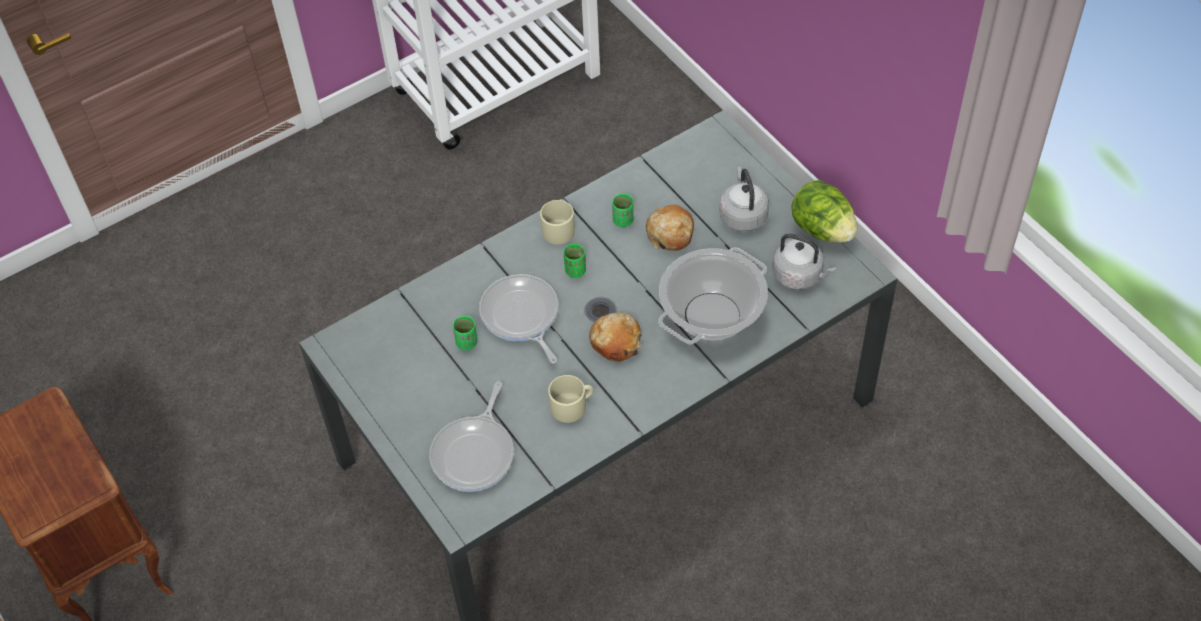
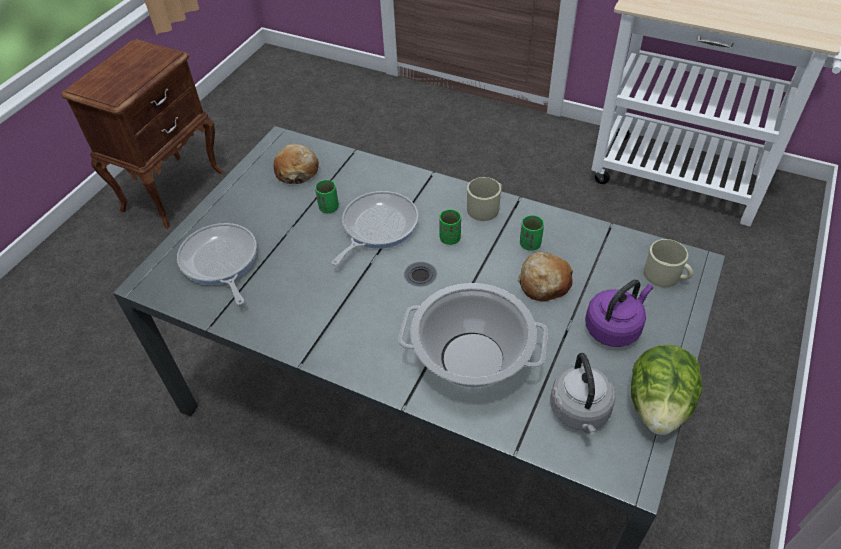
camera: 60 degrees right, 5 degrees down
(475, 453) = (220, 262): frying pan -> frying pan turned 75 degrees clockwise
(572, 405) = (303, 302): beige mug -> beige mug (666, 276)
(616, 342) = (391, 300): bread -> bread (297, 171)
(742, 215) = (614, 327): grey kettle -> purple kettle

